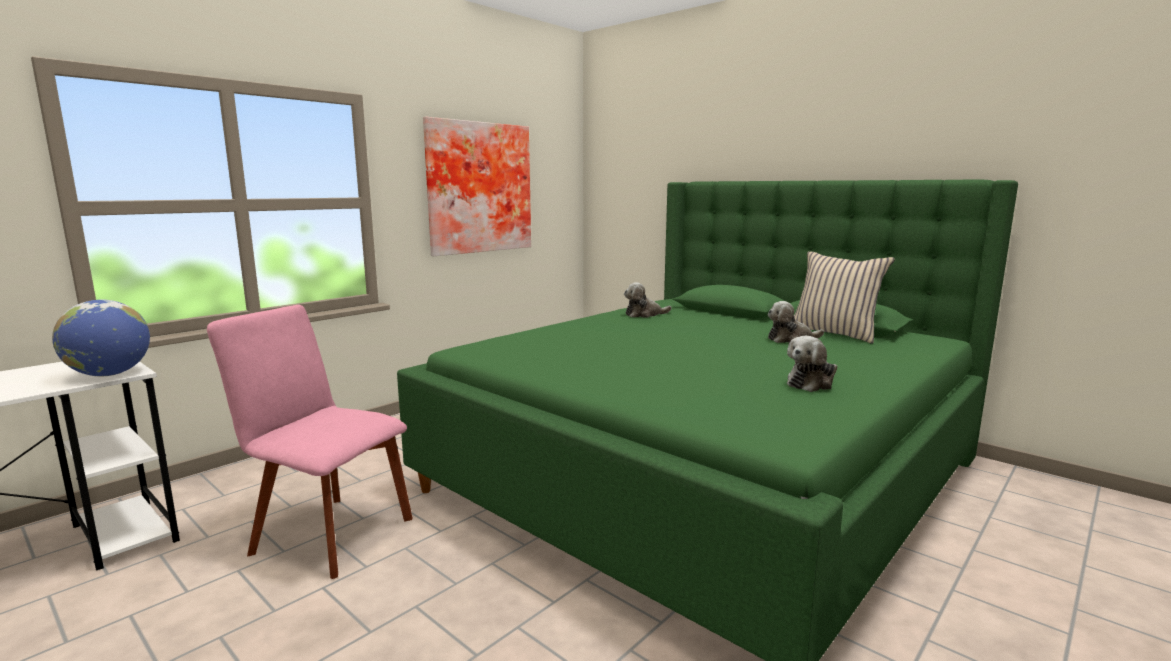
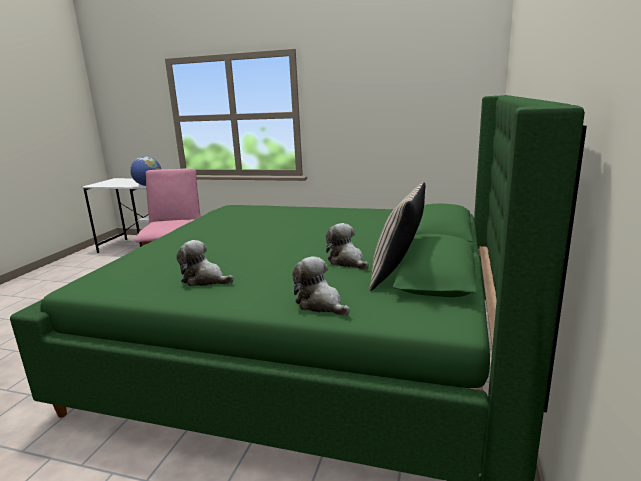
camera: 65 degrees right, 5 degrees up
(477, 188) = (379, 102): picture -> none
(644, 314) = (375, 216): plush toy -> plush toy (320, 304)

